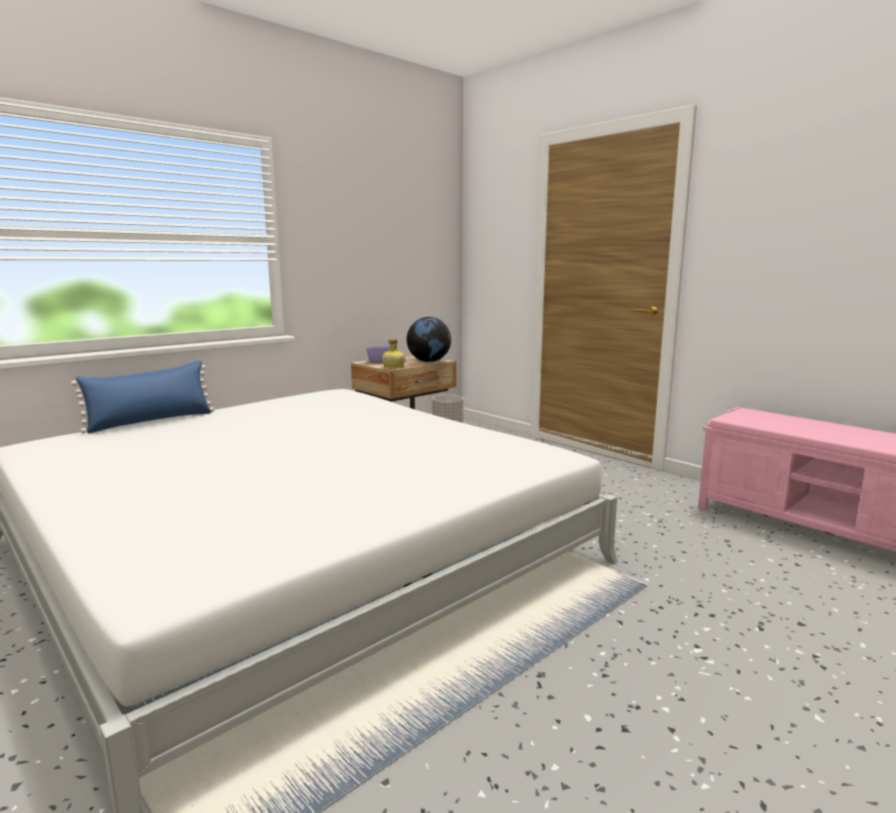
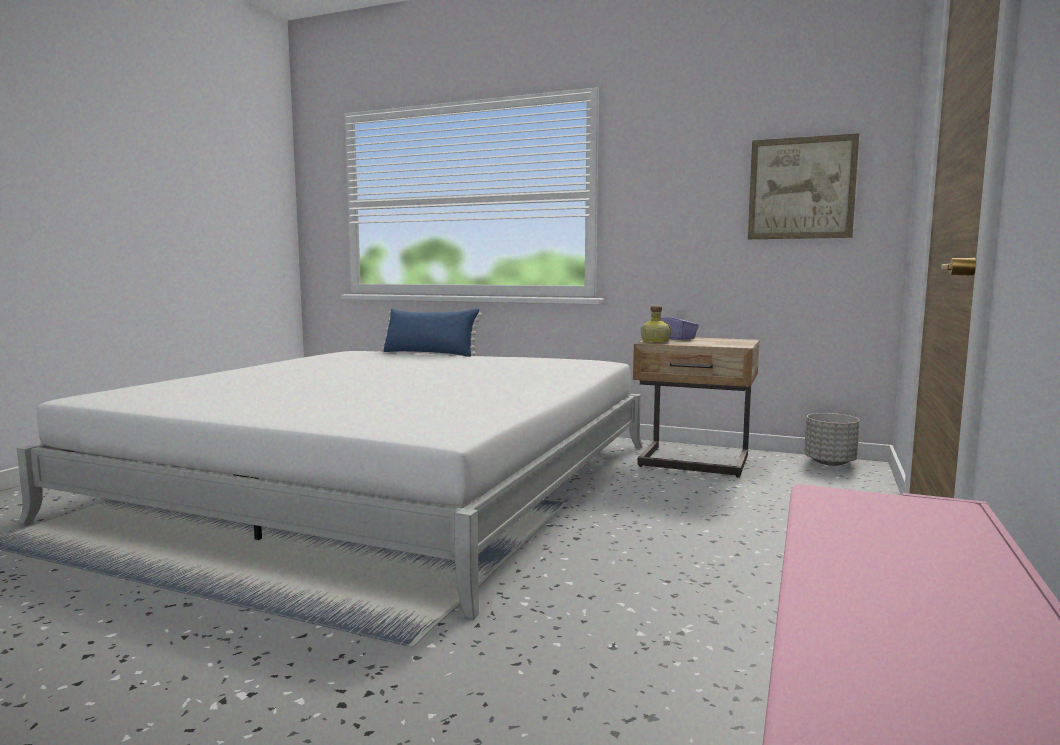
camera: 65 degrees right, 5 degrees down
(414, 245) = (801, 188): none -> picture
(429, 361) = (719, 344): globe -> none

